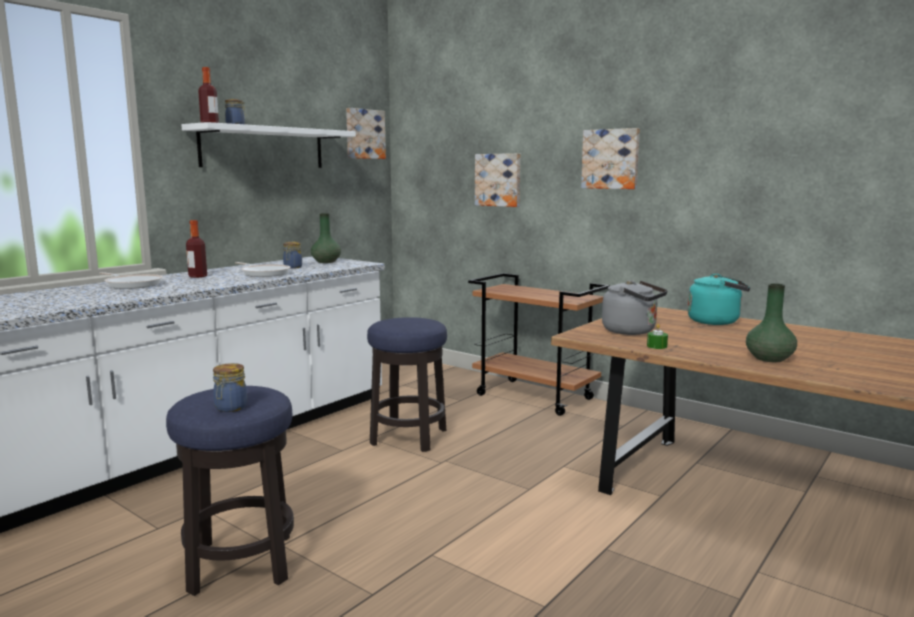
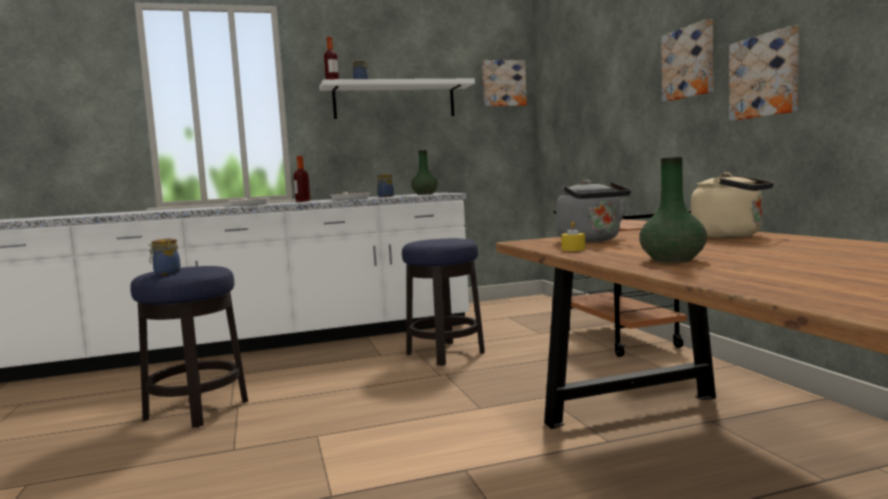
camera: 35 degrees right, 5 degrees down
(498, 180) = (604, 108): picture -> picture (765, 76)
(657, 346) = (573, 249): green candle -> yellow candle
(716, 321) = (731, 236): turquoise kettle -> beige kettle

